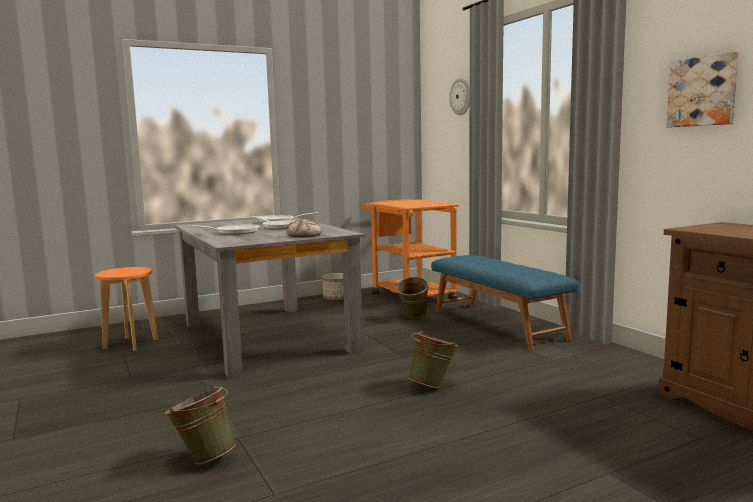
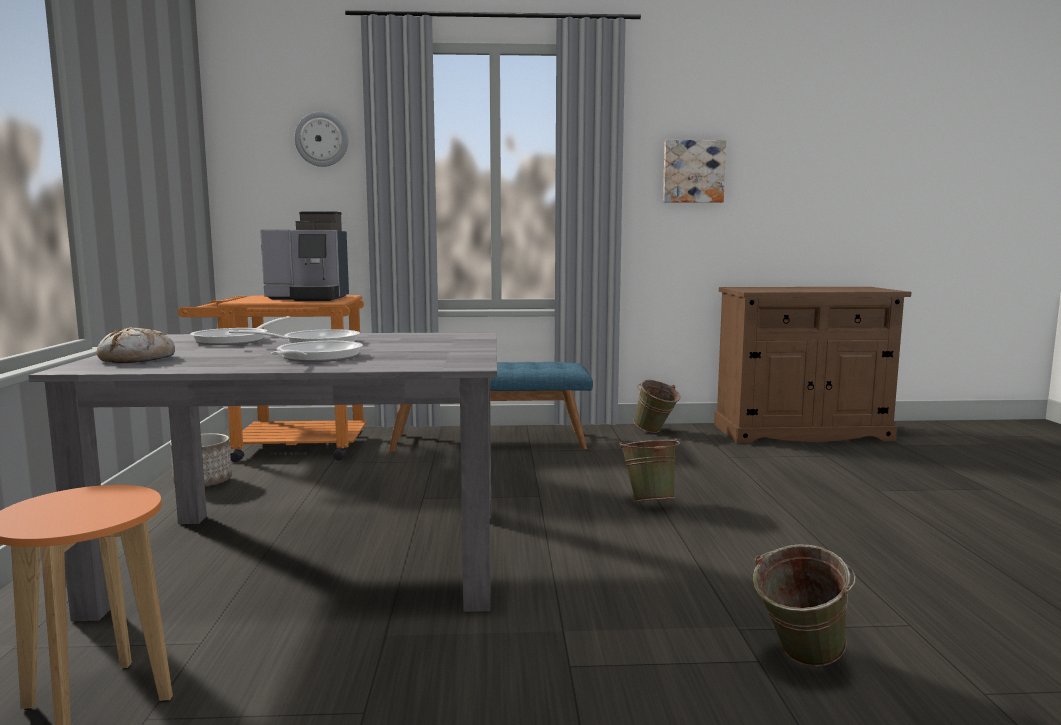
camera: 65 degrees left, 0 degrees up
(304, 235) = (457, 343): bread -> bread (137, 359)
(413, 317) = (392, 464): green bucket -> green bucket (655, 432)
(416, 203) = (310, 298): none -> coffee machine

